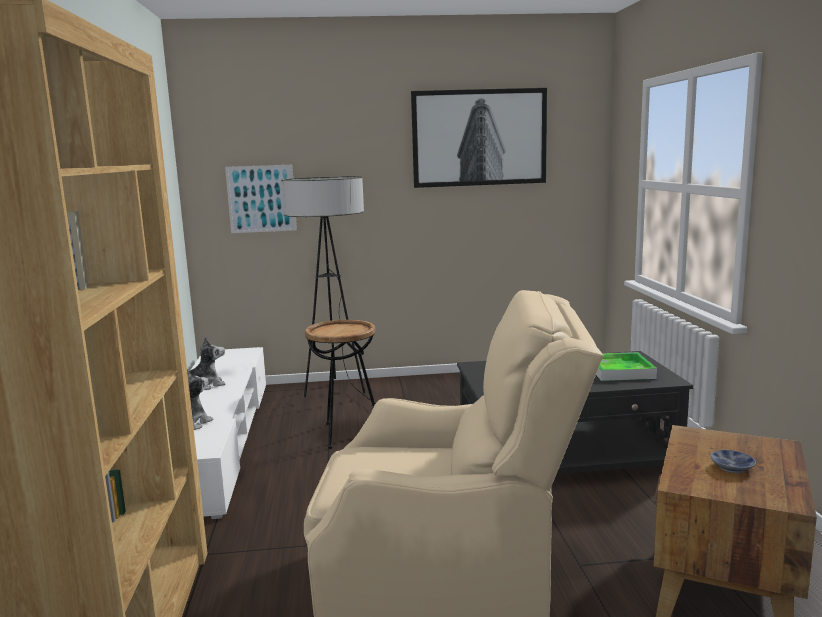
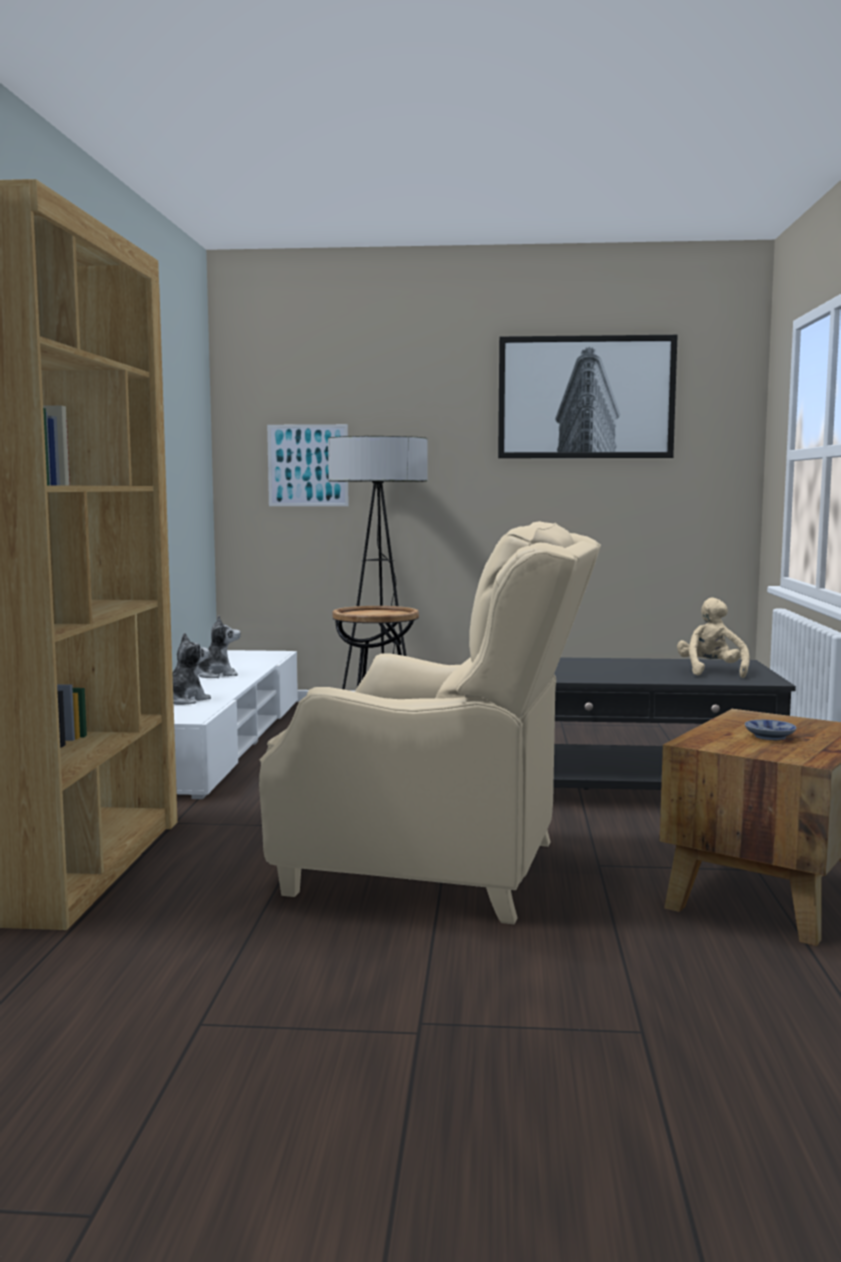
camera: 10 degrees right, 5 degrees down
(620, 371) = (711, 672): tray -> beige plush toy

